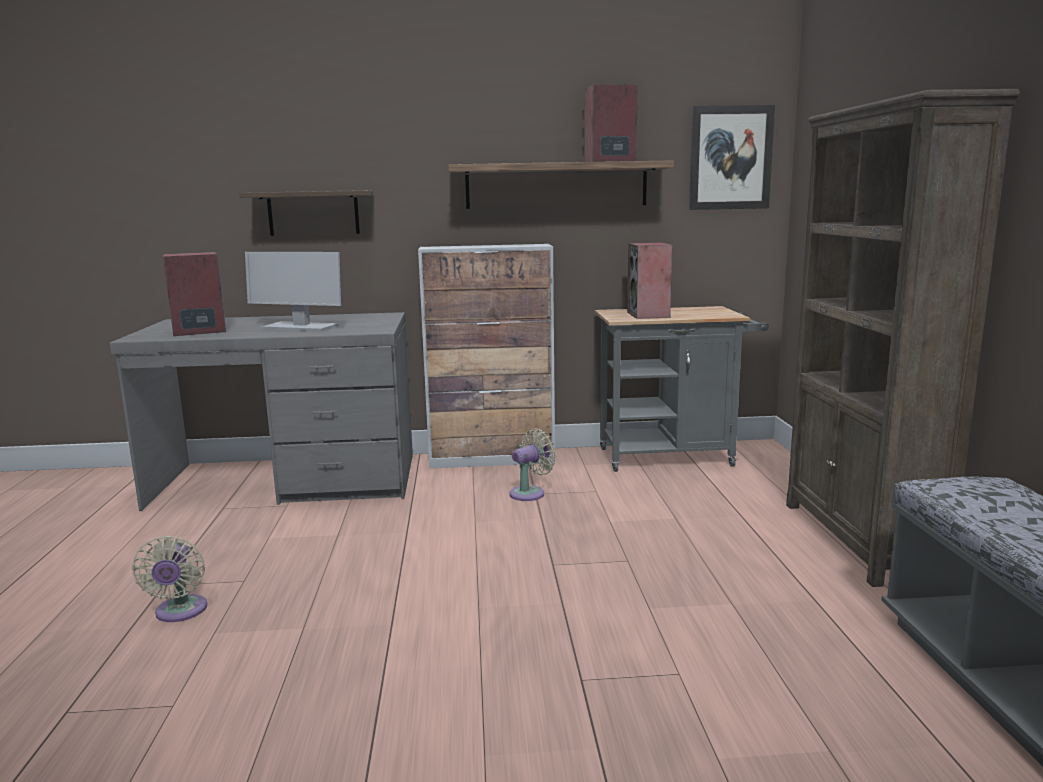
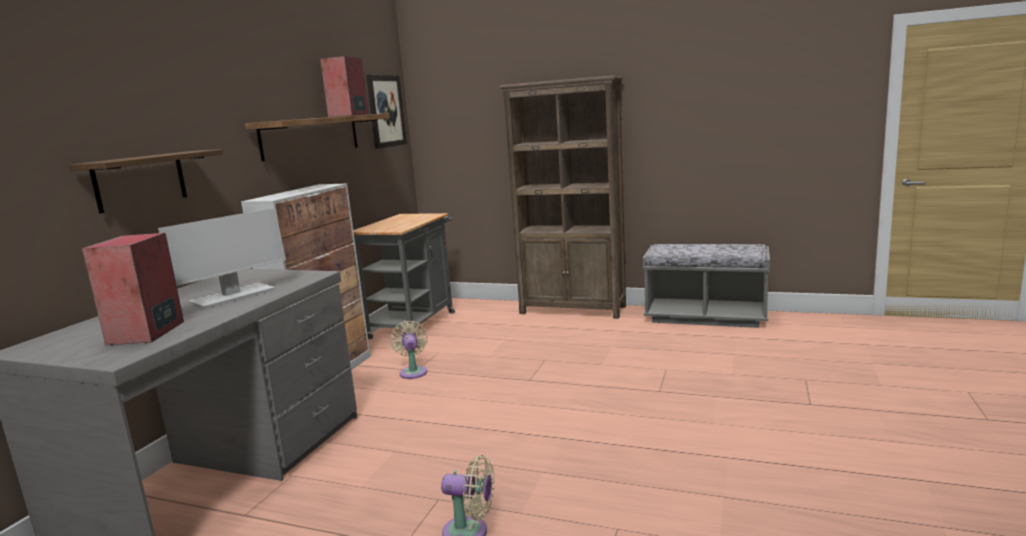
camera: 65 degrees left, 0 degrees up
(649, 315) = (397, 225): speaker -> none

